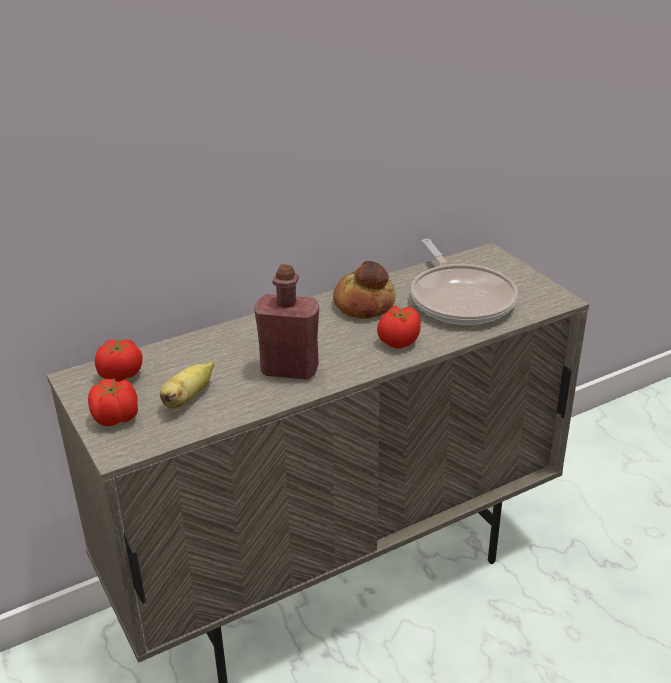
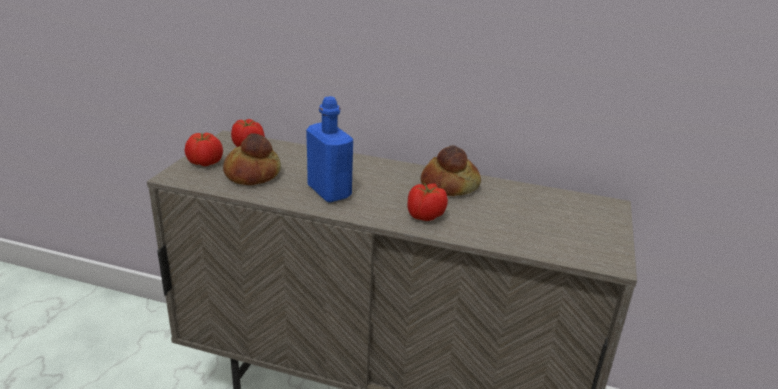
camera: 45 degrees right, 5 degrees down
(188, 398) = (252, 174): banana -> bread
(289, 370) = (329, 192): red bottle -> blue bottle
(460, 299) = (525, 218): frying pan -> none

